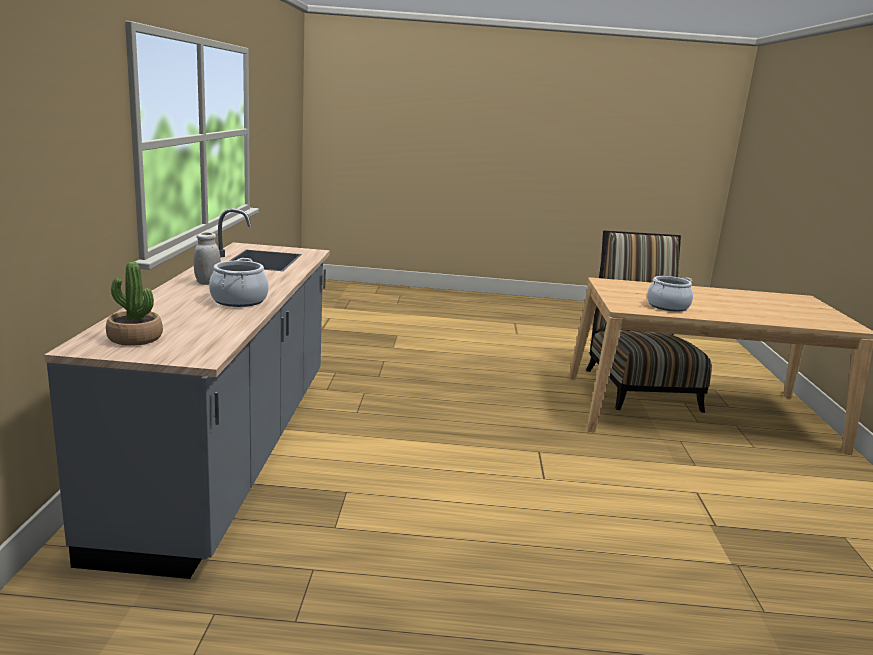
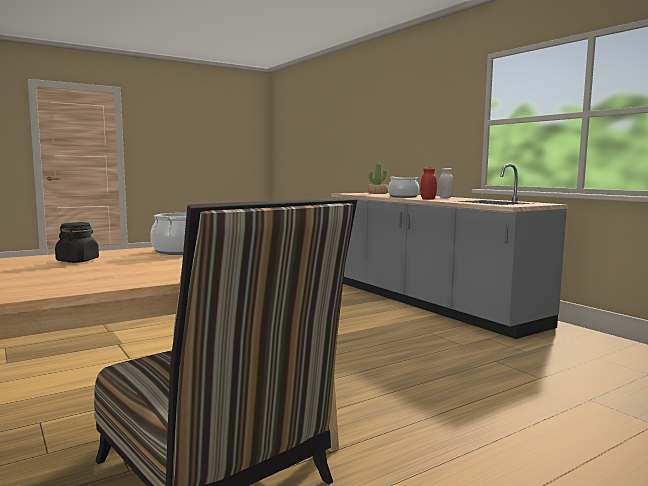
camera: 145 degrees right, 10 degrees down
(274, 282) = (428, 199): none -> red jar
(737, 311) = (78, 260): none -> black jar

